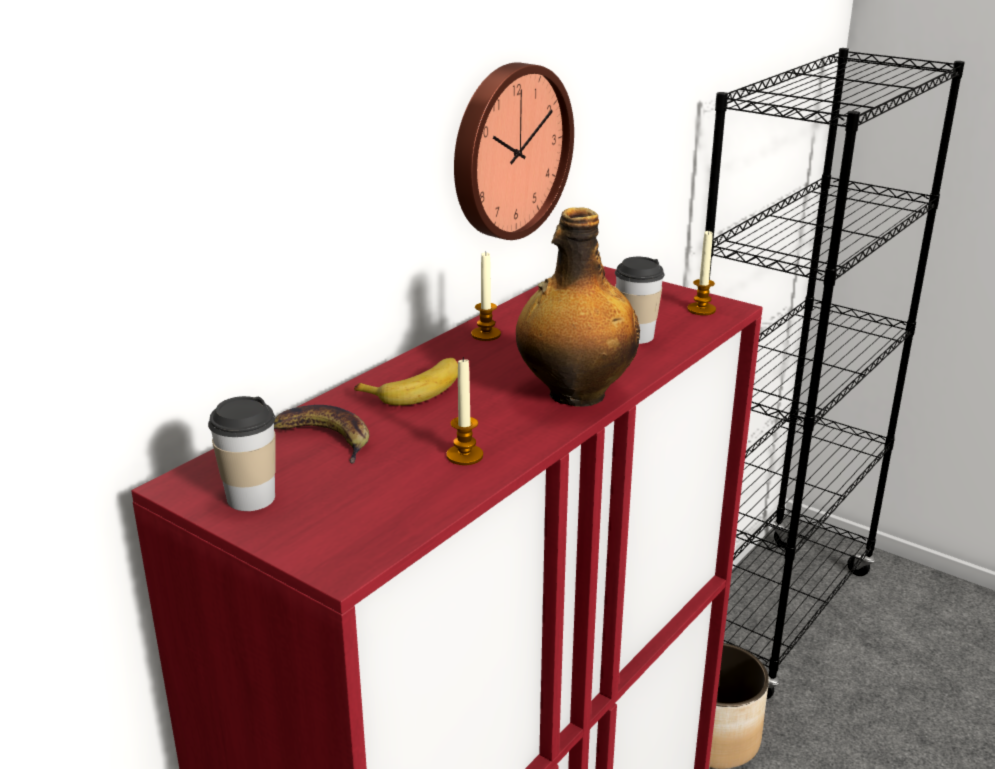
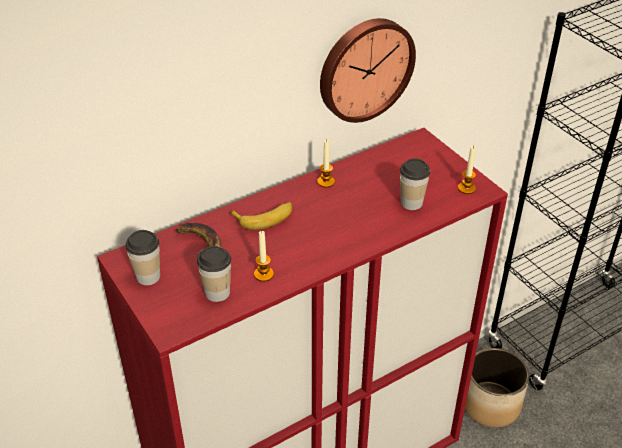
camera: 20 degrees right, 15 degrees up
(398, 494) = (217, 292): none -> cup
(574, 394) = (347, 243): bottle -> none

